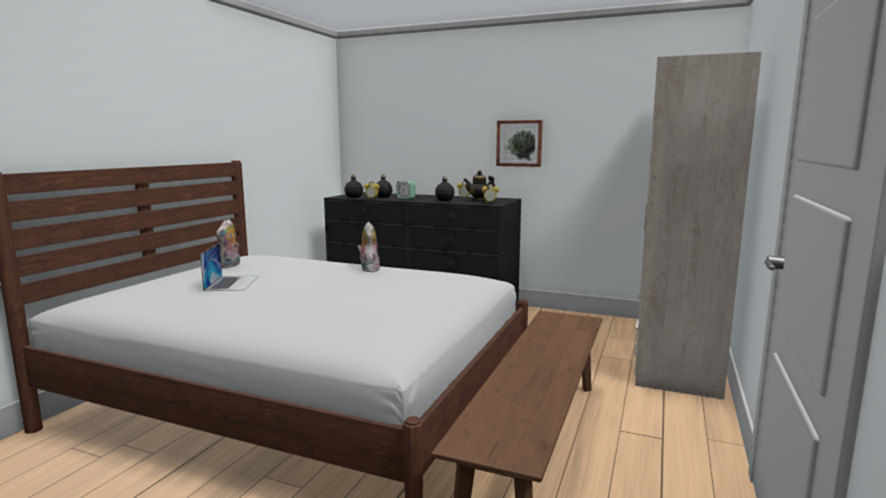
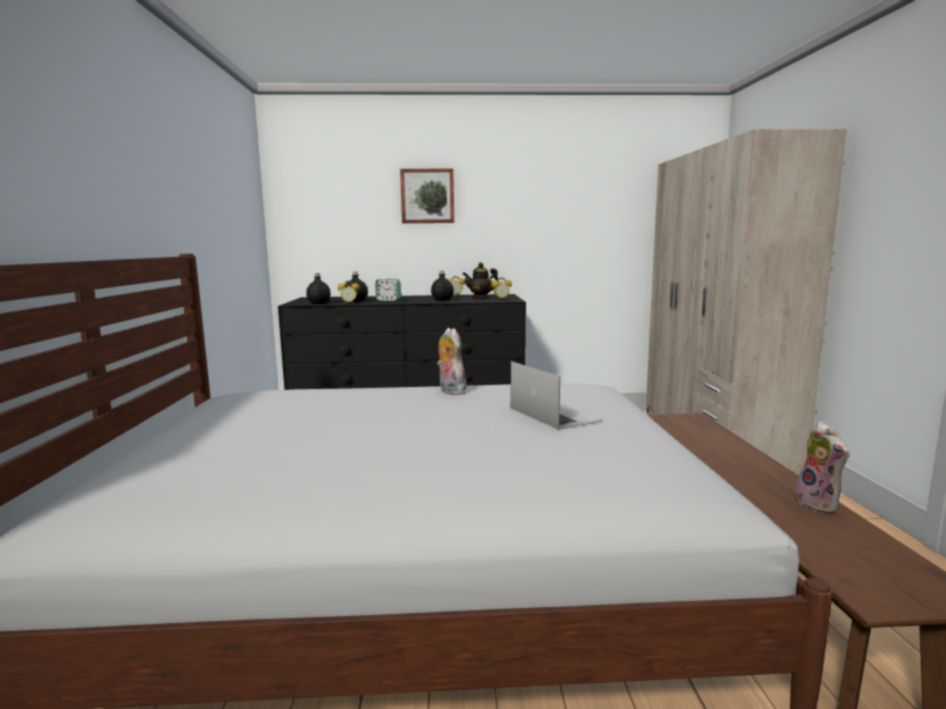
camera: 25 degrees left, 0 degrees up
(230, 266) = (239, 412): plush toy -> plush toy (820, 505)
(232, 283) = (304, 437): laptop -> laptop (554, 414)
(519, 143) = (509, 231): picture -> picture (427, 196)

